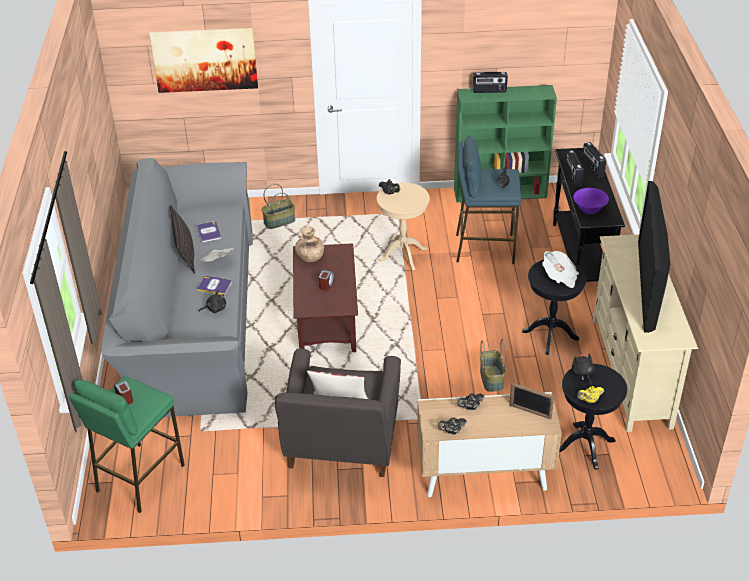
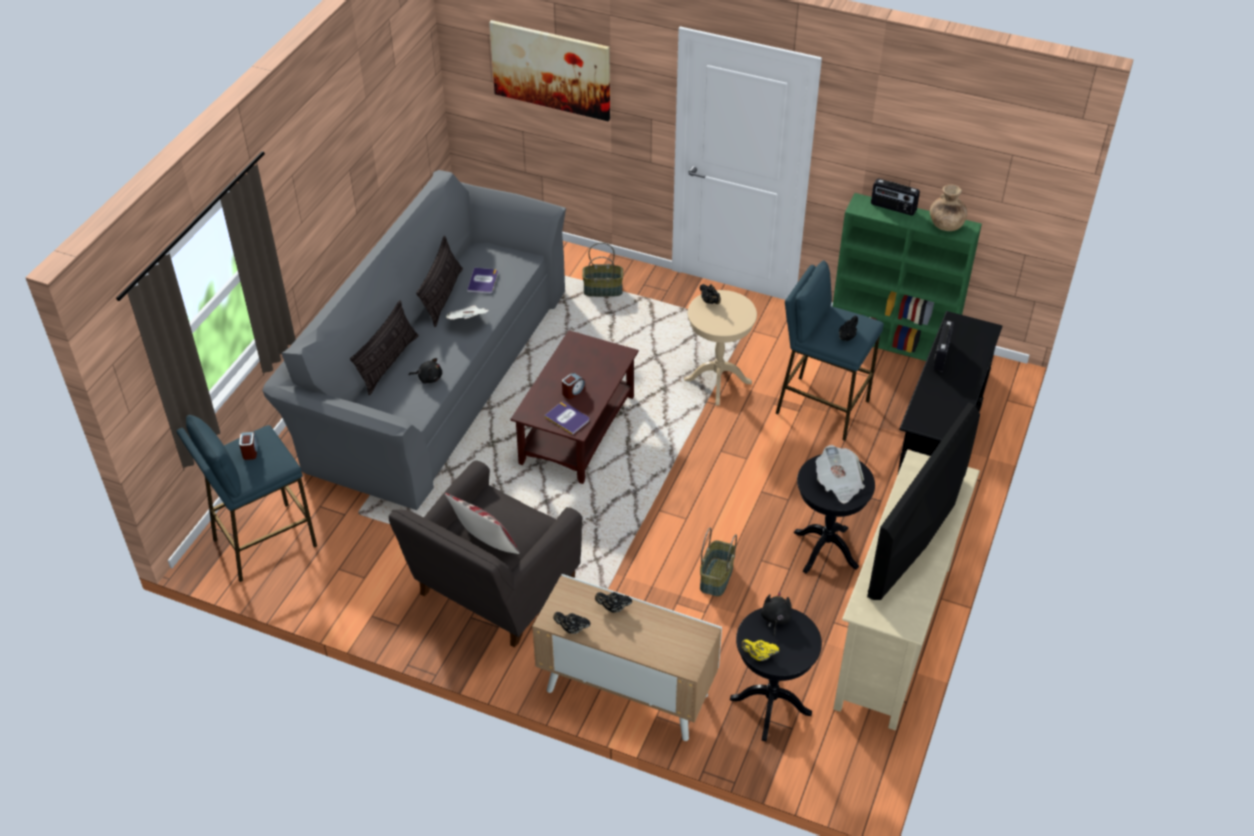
camera: 25 degrees right, 5 degrees up
(139, 478) = (263, 542): green stool -> blue stool
(175, 309) = (388, 363): none -> pillow
(214, 286) = (445, 350): book -> book (567, 418)
(310, 257) = (578, 351): brown vase -> brown vase (945, 225)
(530, 412) = (678, 641): picture frame -> none
(589, 210) = (928, 409): purple bowl -> none
(592, 168) = (975, 353): radio -> none

